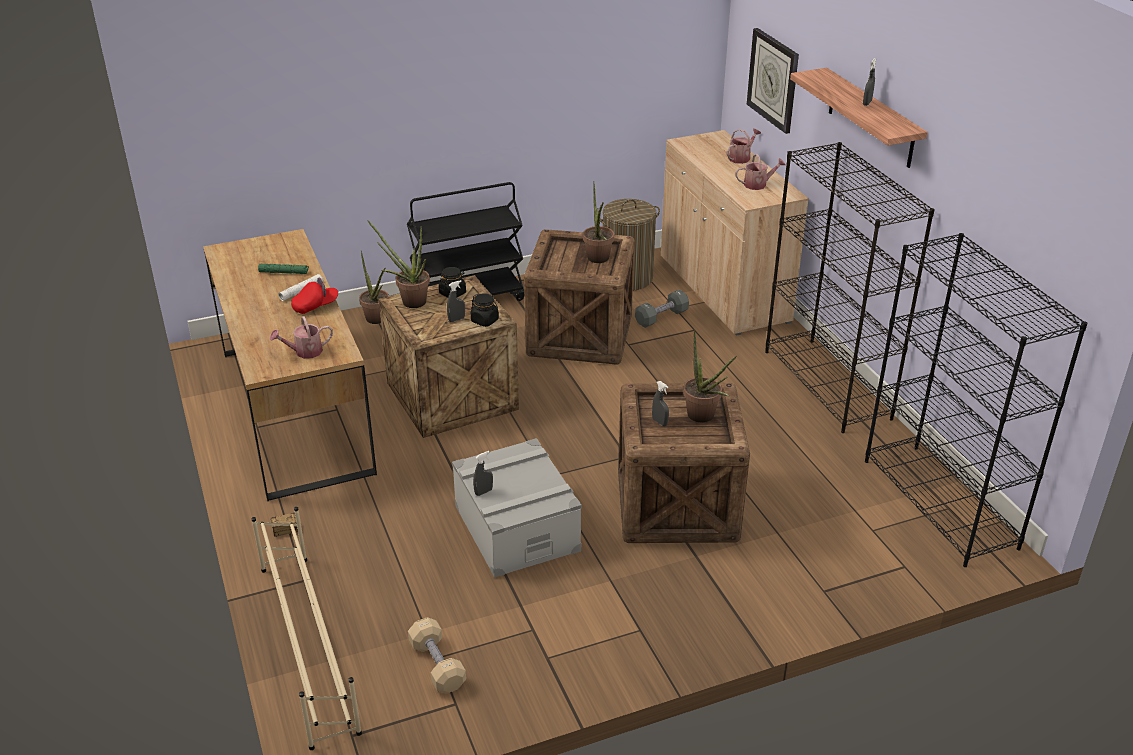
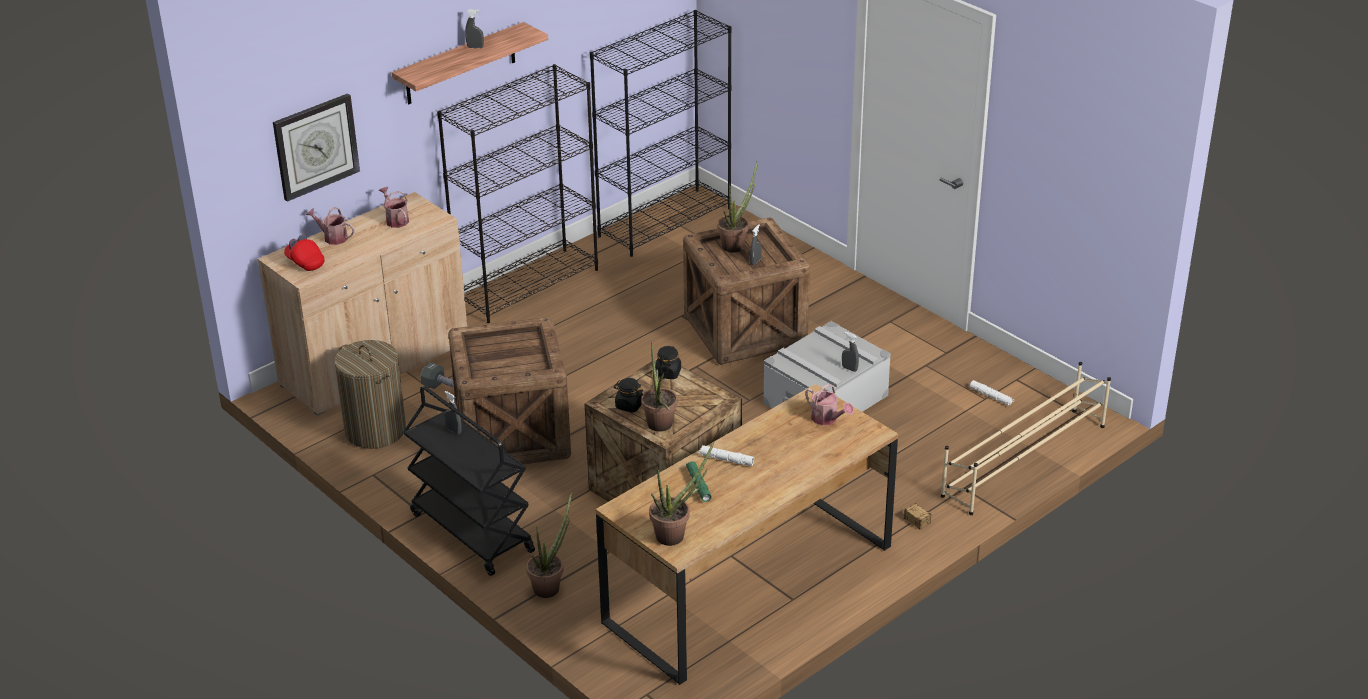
camera: 110 degrees left, 0 degrees up
(315, 306) = (748, 440): red cap -> red cap (305, 262)
(437, 665) = (991, 396): beige dumbbell -> white flashlight
(456, 319) = (676, 389): grey spray bottle -> grey spray bottle (454, 430)
(598, 260) = (505, 343): potted plant -> potted plant (676, 535)

